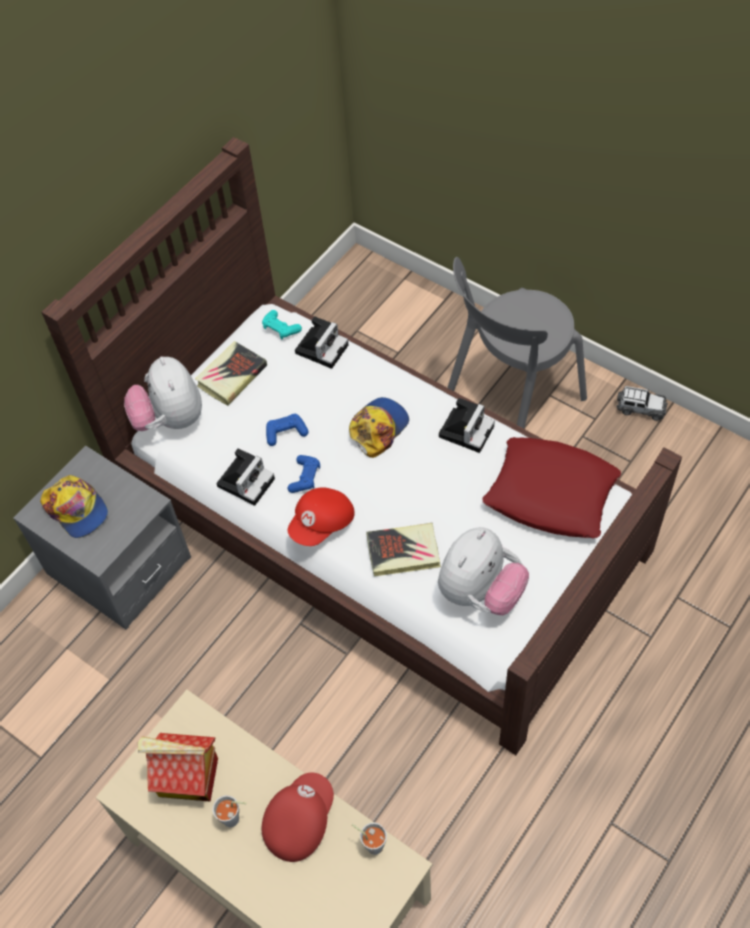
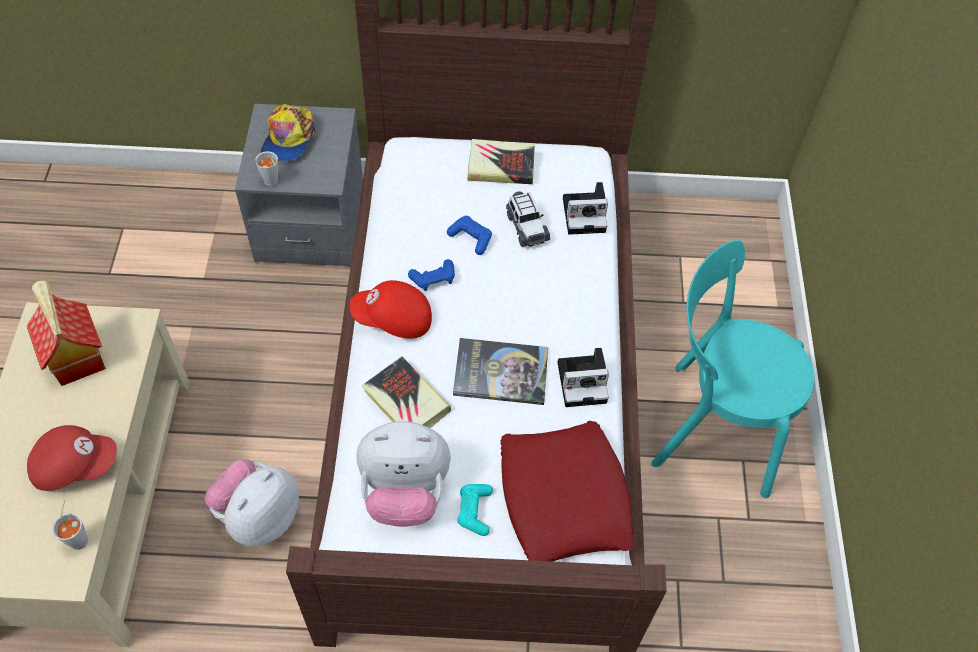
camera: 50 degrees right, 0 degrees up
(170, 419) = (424, 149): plush toy -> plush toy (259, 516)
(235, 819) = (53, 414): grey cup -> grey cup (272, 183)
(246, 480) = (399, 237): camera -> none
(281, 328) = (581, 172): turquoise game controller -> turquoise game controller (474, 511)
(378, 428) = (530, 307): cap -> none
(422, 477) = (501, 372): none -> book
(511, 397) = (712, 427): grey chair -> turquoise chair
(640, 408) = (797, 558): toy car -> toy car (526, 227)

